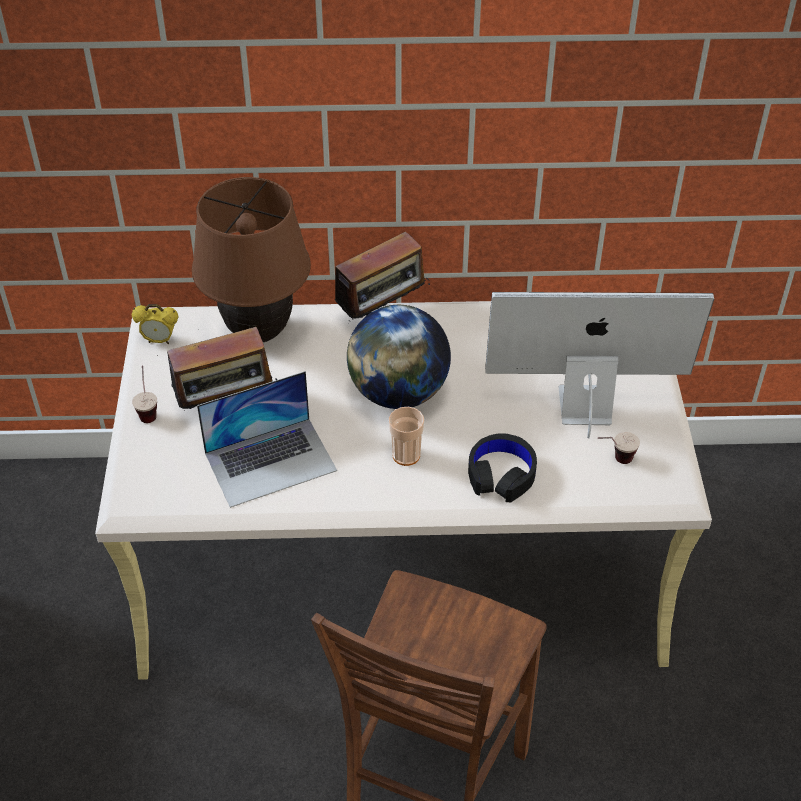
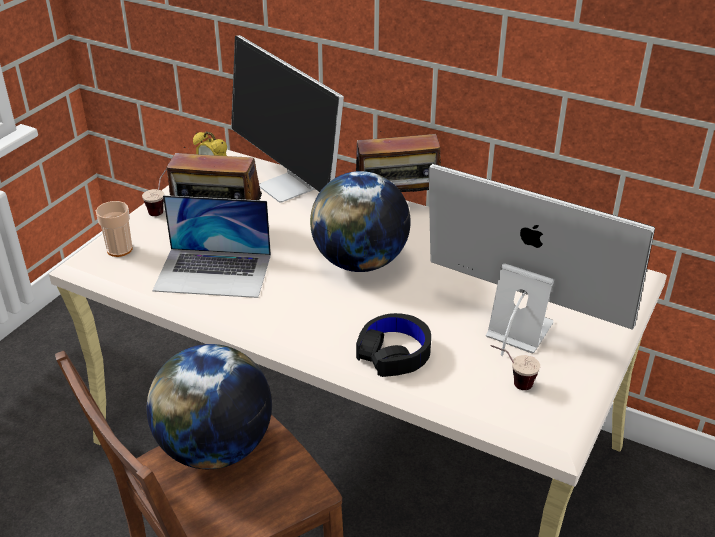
camera: 30 degrees right, 10 degrees down
(259, 332) = (289, 187): brown table lamp -> monitor
(406, 455) = (324, 308): cup -> cup (119, 249)
(409, 632) = (215, 448): none -> globe

